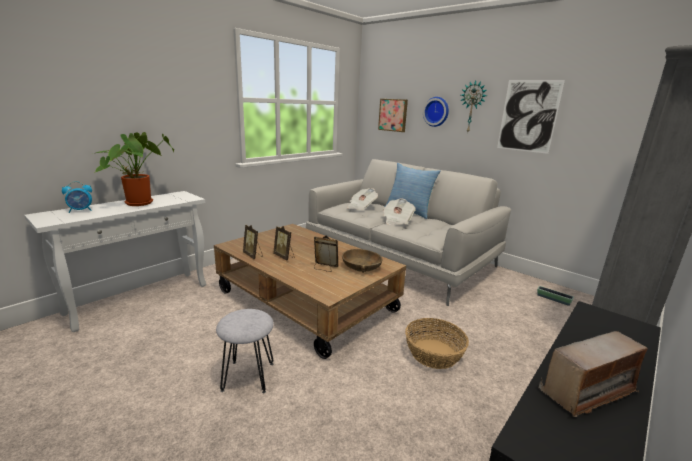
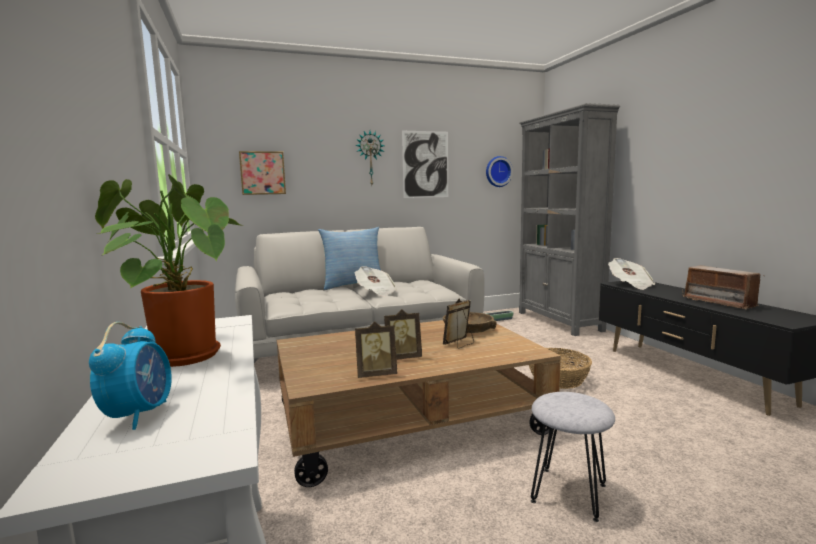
camera: 60 degrees left, 10 degrees down
(361, 207) = (305, 295): newspaper -> newspaper (630, 285)
(436, 111) = (327, 165): wall clock -> wall clock (498, 171)
(588, 391) = (719, 302): radio -> radio turned 150 degrees clockwise

